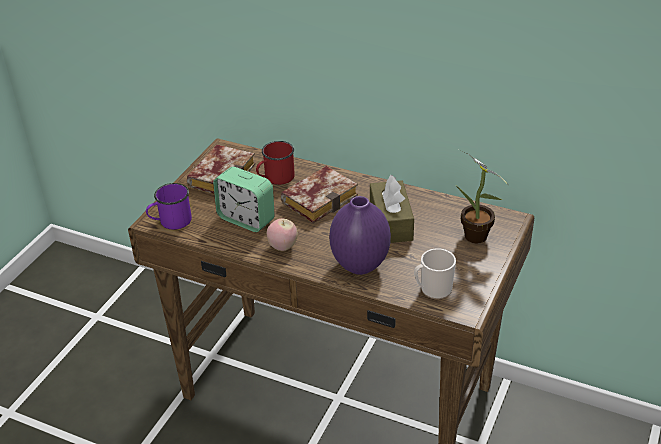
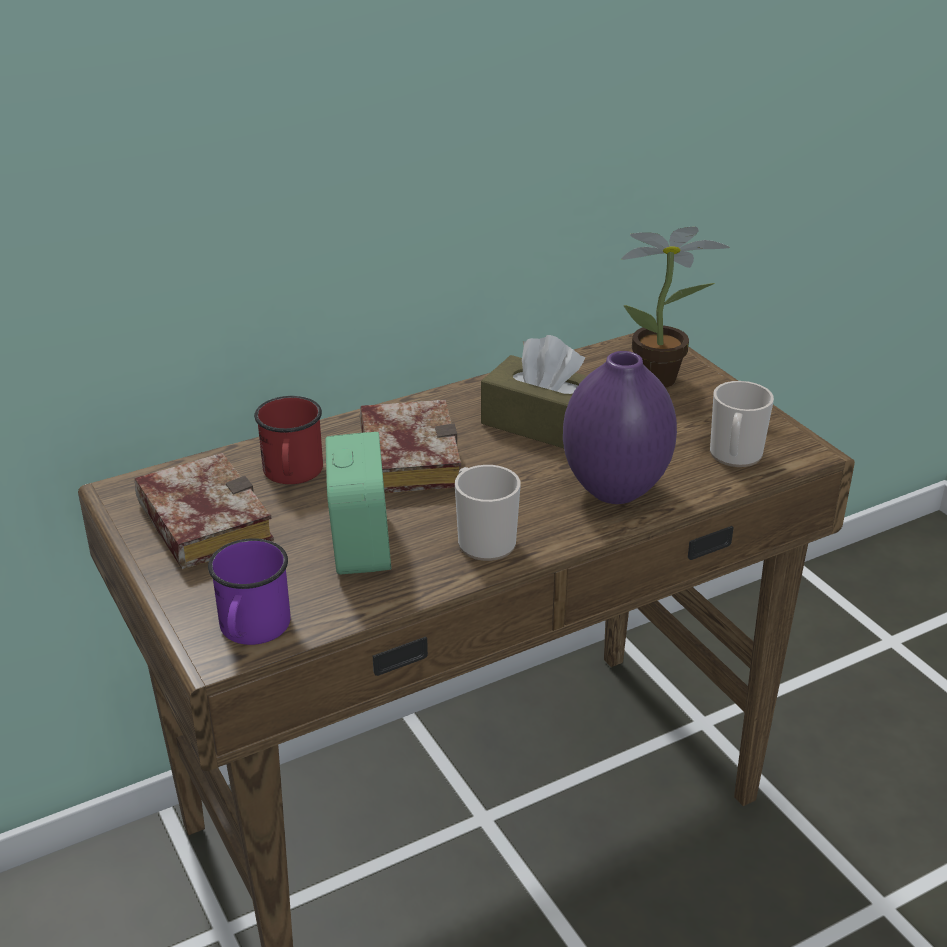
camera: 55 degrees left, 5 degrees down
(246, 219) = (360, 546): alarm clock -> alarm clock turned 75 degrees counterclockwise
(283, 247) = (482, 540): apple -> mug

